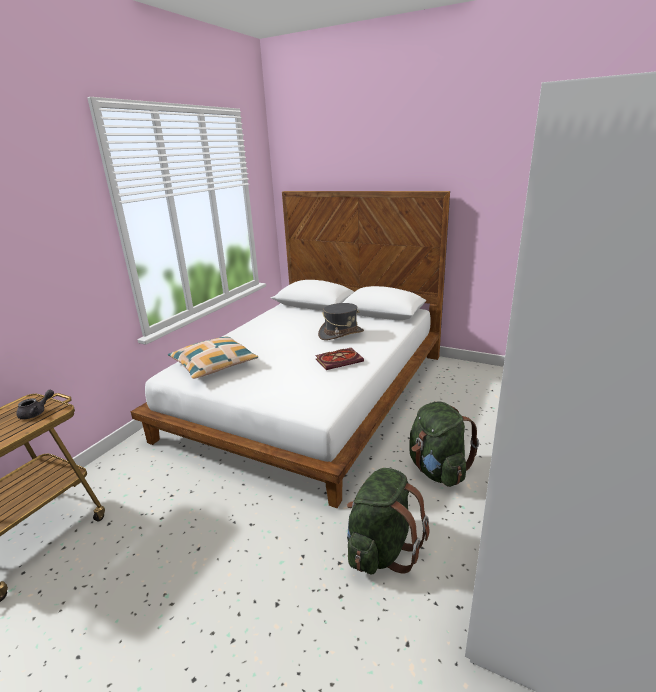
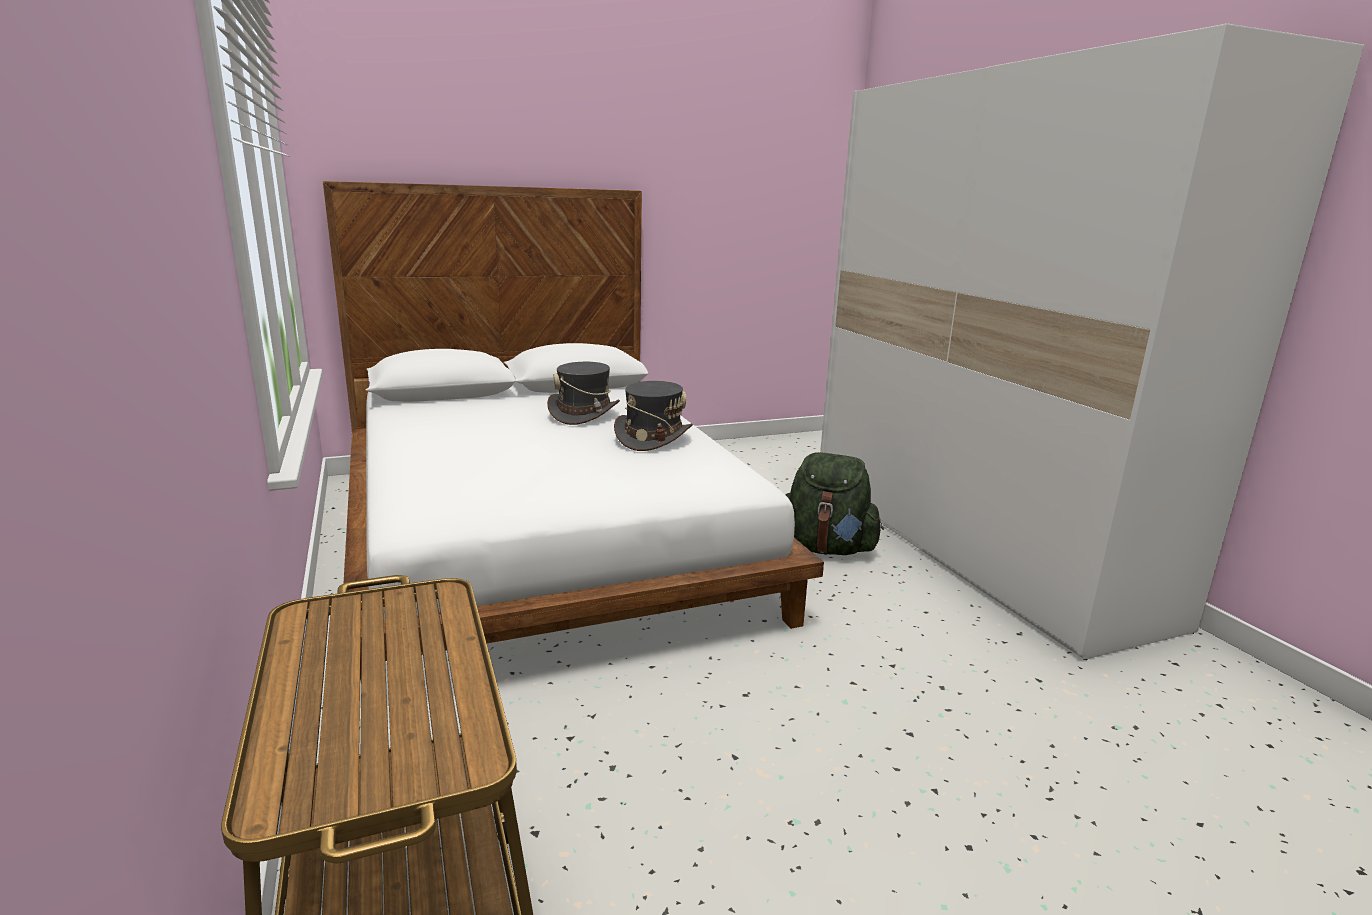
camera: 50 degrees left, 5 degrees down
(36, 413) = (396, 616): grey teapot -> none
(213, 364) = (474, 490): pillow -> none
(339, 360) = (653, 438): book -> grey hat
(381, 549) = (902, 632): green backpack -> none

